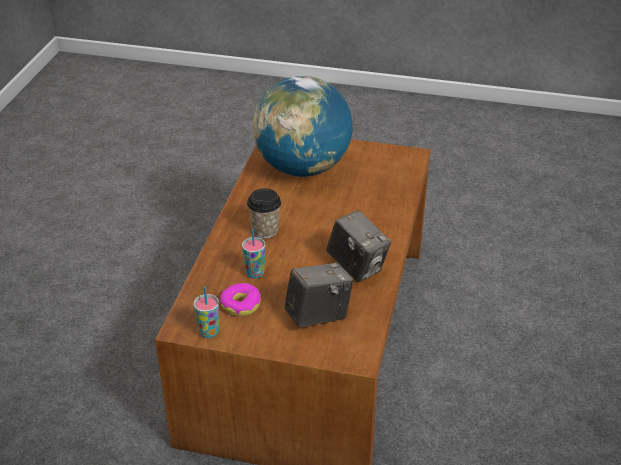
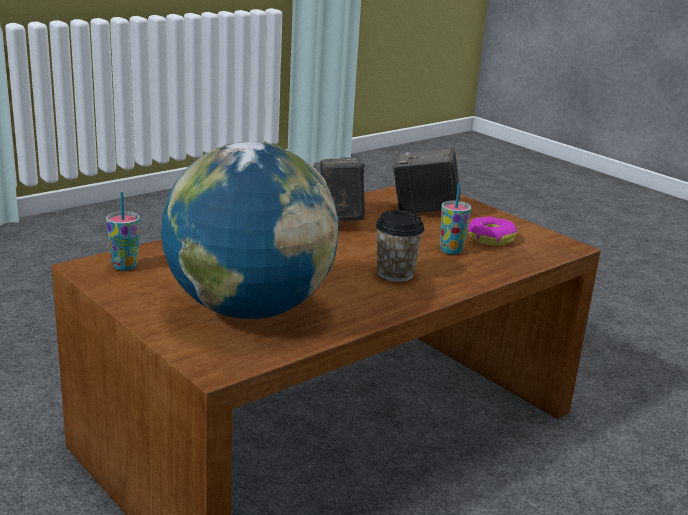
camera: 145 degrees left, 15 degrees down
(209, 332) = (541, 235): cup -> cup (125, 266)

